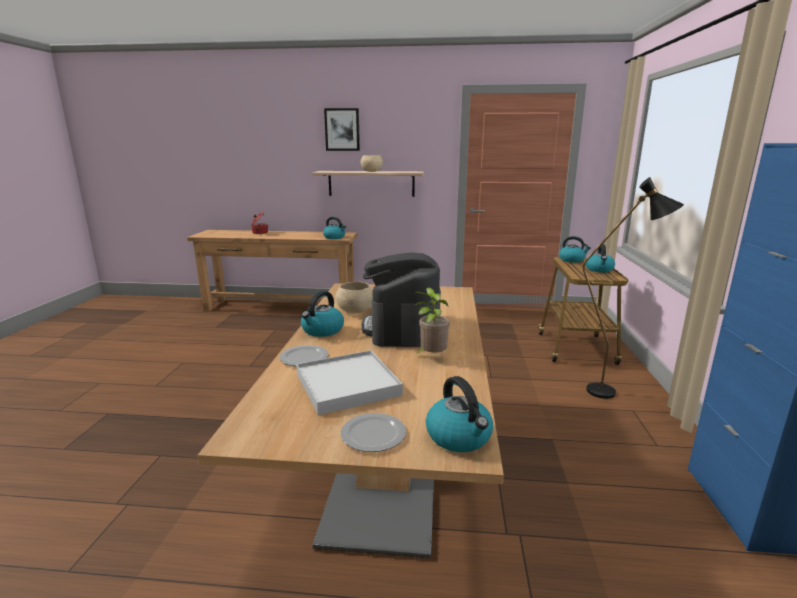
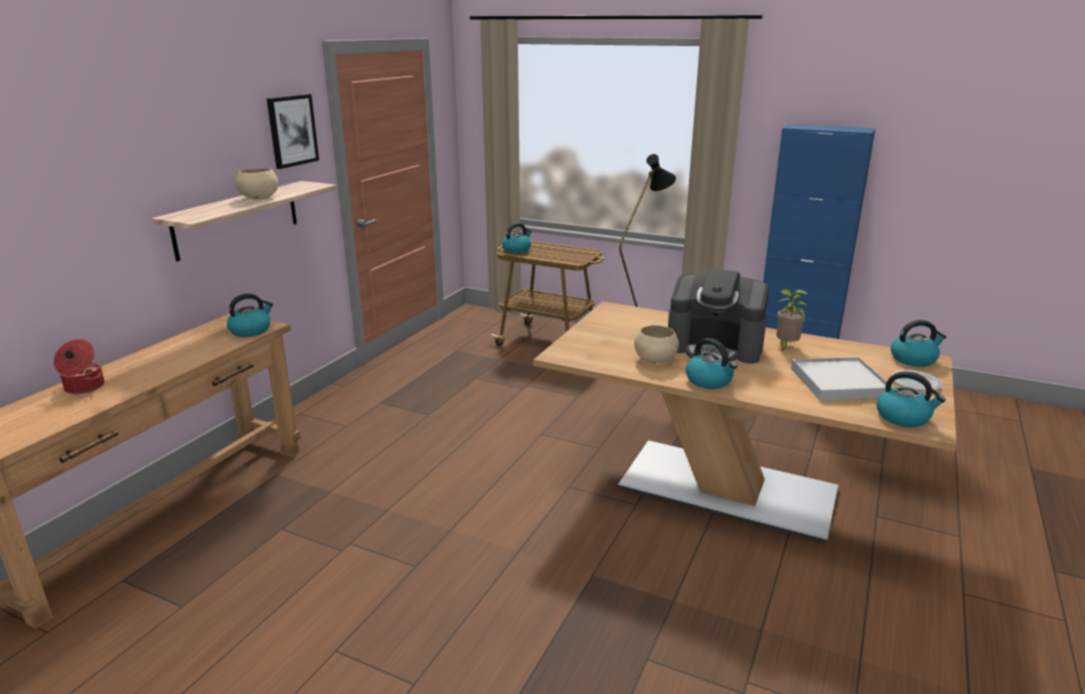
camera: 70 degrees left, 5 degrees up
(304, 358) = (781, 394): plate -> none
(342, 129) = (177, 130): picture -> picture (292, 130)
(599, 269) = (561, 250): kettle -> kettle (903, 417)

